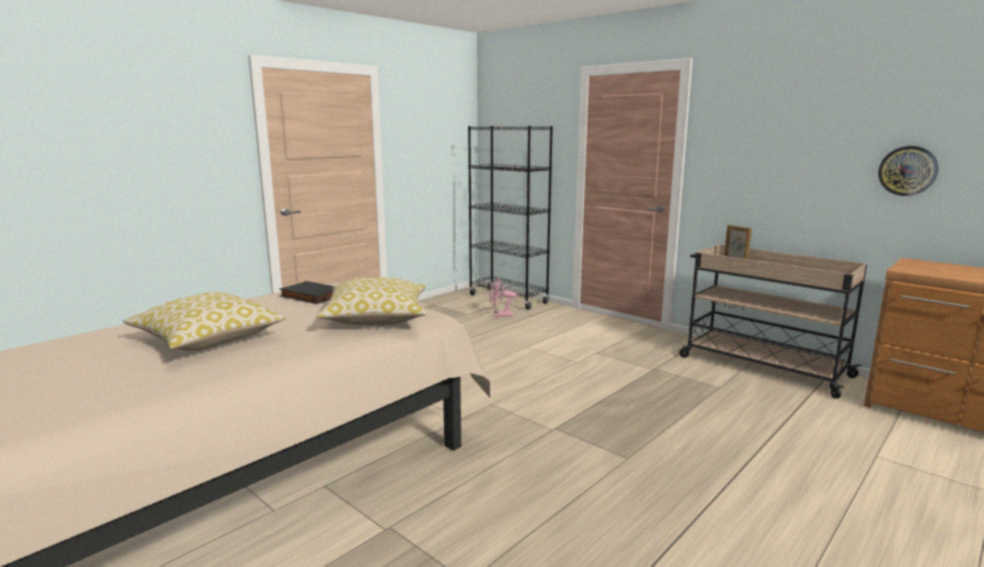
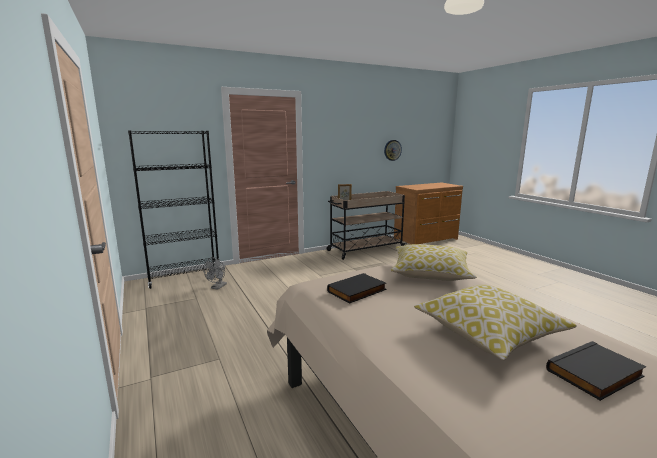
camera: 70 degrees left, 0 degrees up
(115, 373) = (596, 374): none -> black book
(500, 315) = (217, 287): pink fan -> grey fan

